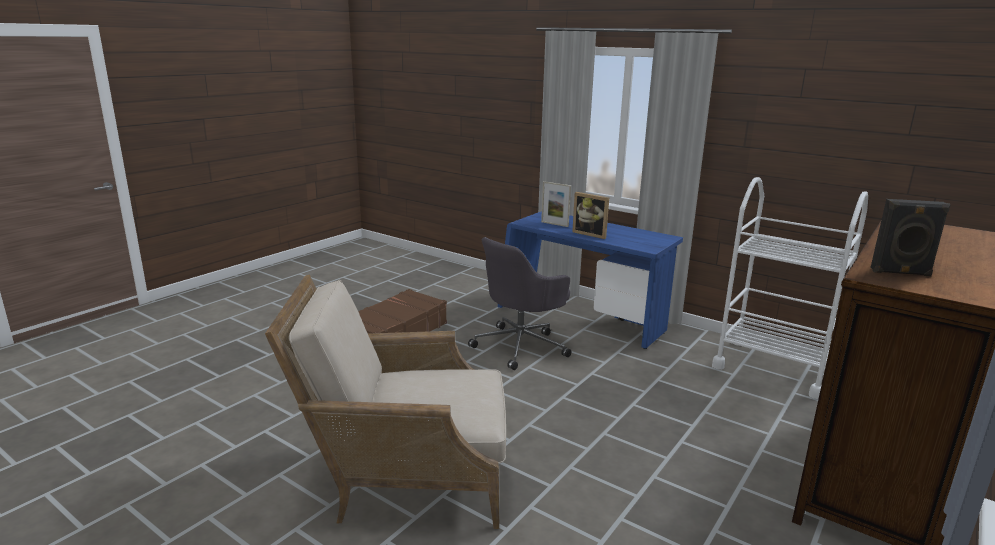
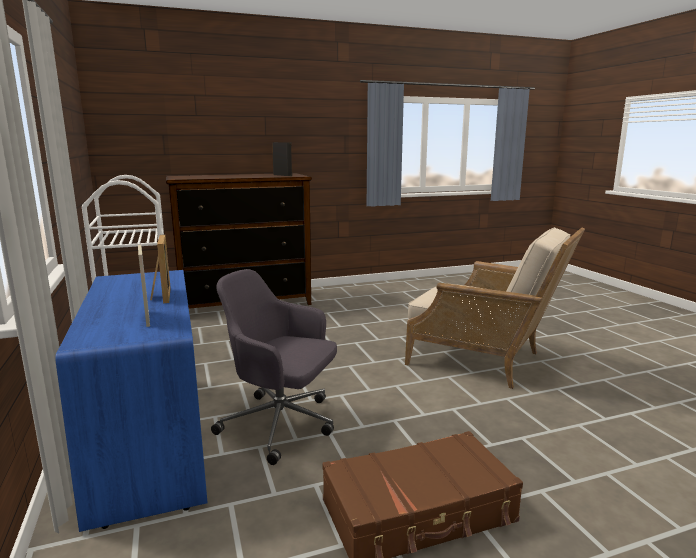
camera: 145 degrees left, 5 degrees down
(521, 346) = (281, 424): grey office chair -> grey office chair turned 150 degrees counterclockwise

